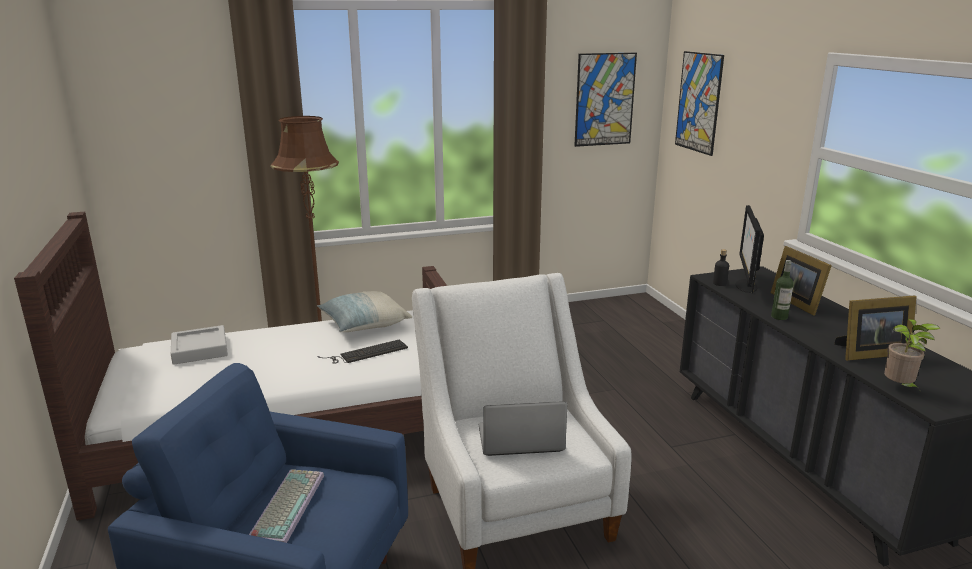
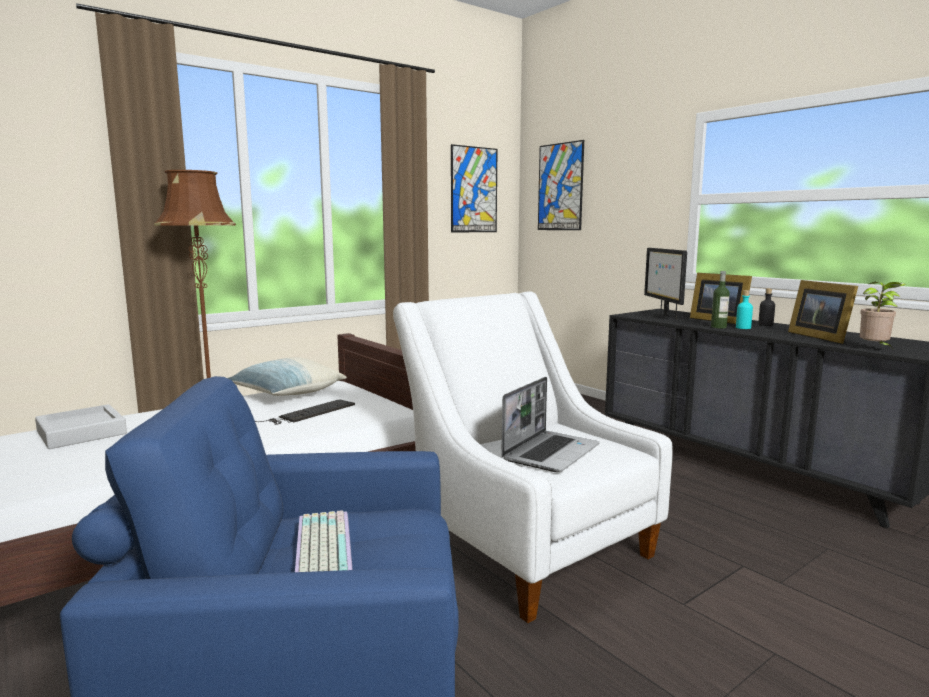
camera: 20 degrees left, 10 degrees down
(519, 440) = (550, 452): laptop -> laptop turned 150 degrees clockwise
(719, 283) = (641, 317): black bottle -> black bottle (765, 325)
(805, 322) = (743, 328): none -> turquoise bottle
(869, 353) = (819, 337): picture frame -> picture frame turned 105 degrees clockwise

